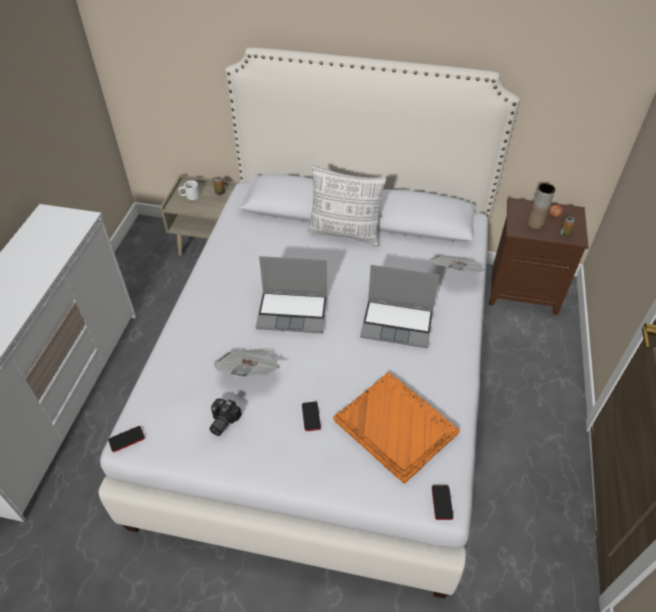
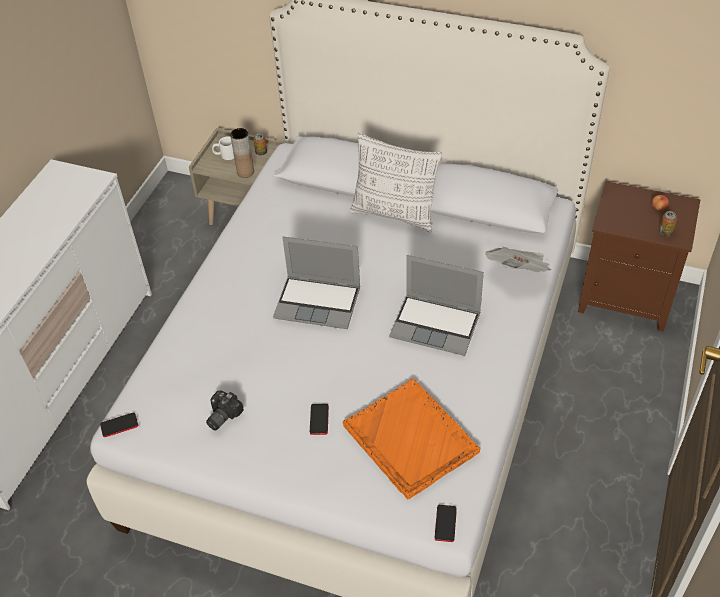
camera: 10 degrees right, 0 degrees up
(251, 371) = (261, 365): newspaper -> none
(535, 224) = (631, 217): brown vase -> brown vase (245, 172)

